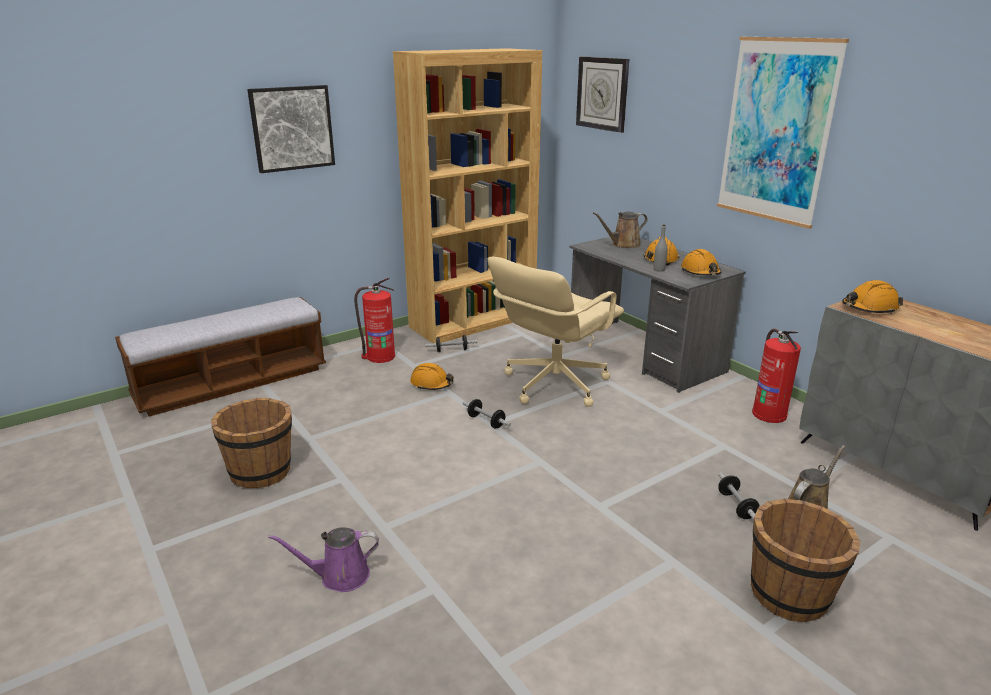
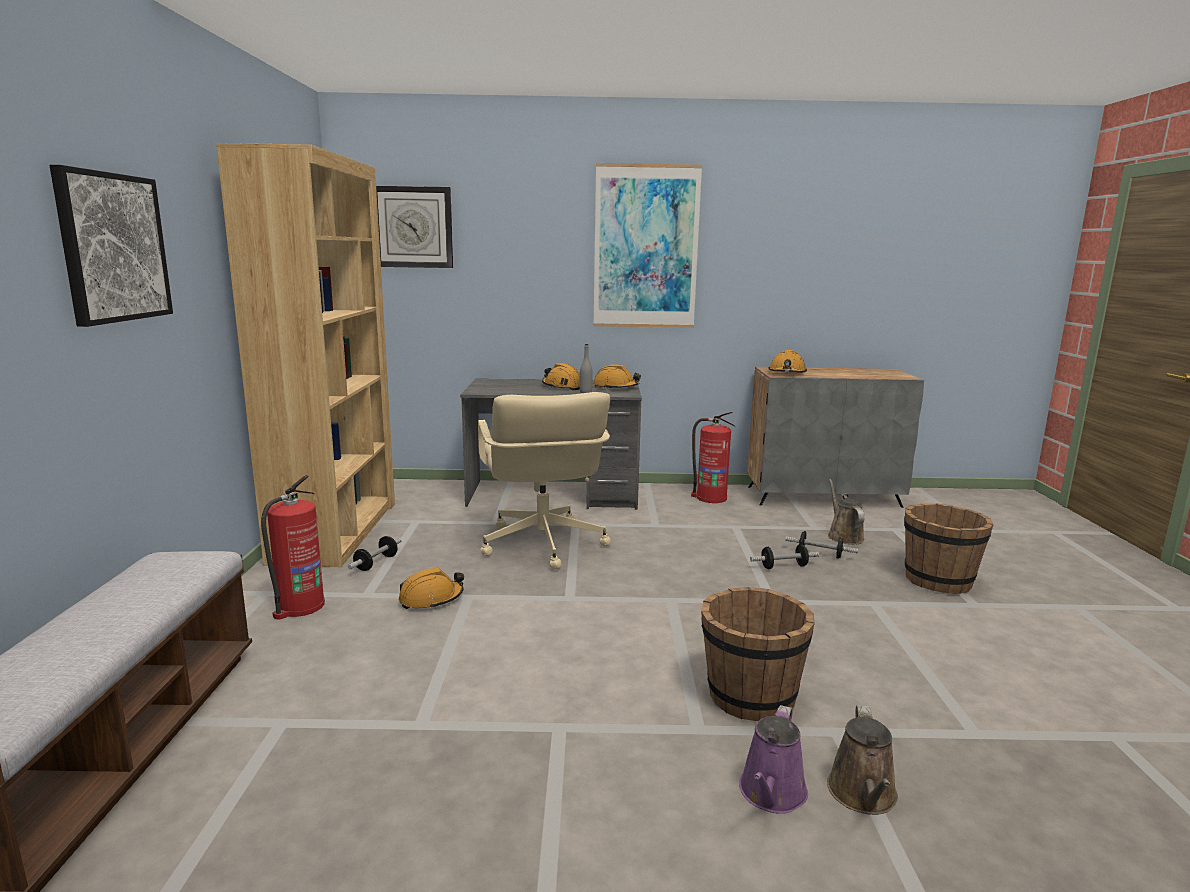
camera: 55 degrees left, 10 degrees down
(261, 471) = (450, 796): brown bucket -> brown bucket (750, 696)
(486, 421) = (561, 598): dumbbell -> dumbbell (783, 566)
(623, 245) = (503, 385): brown watering can -> brown watering can (863, 796)

